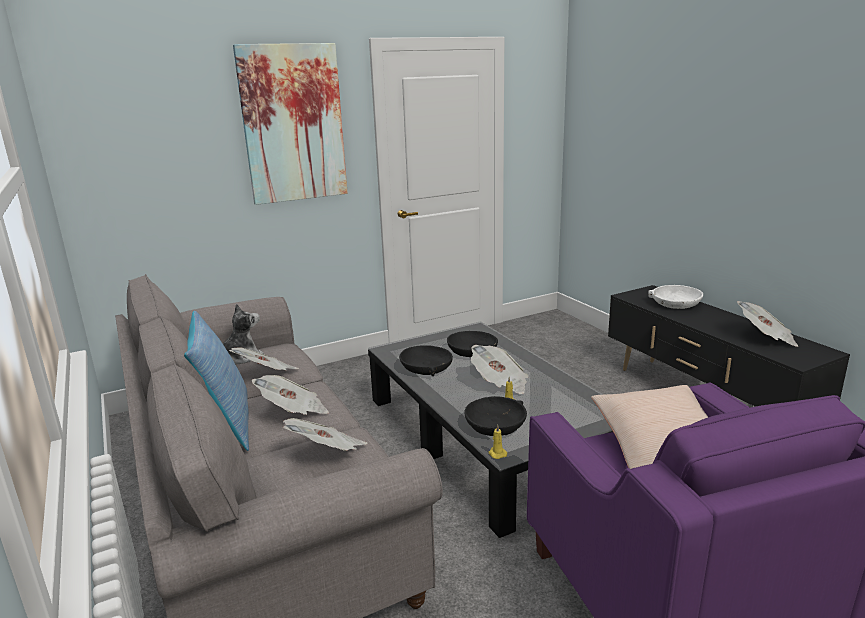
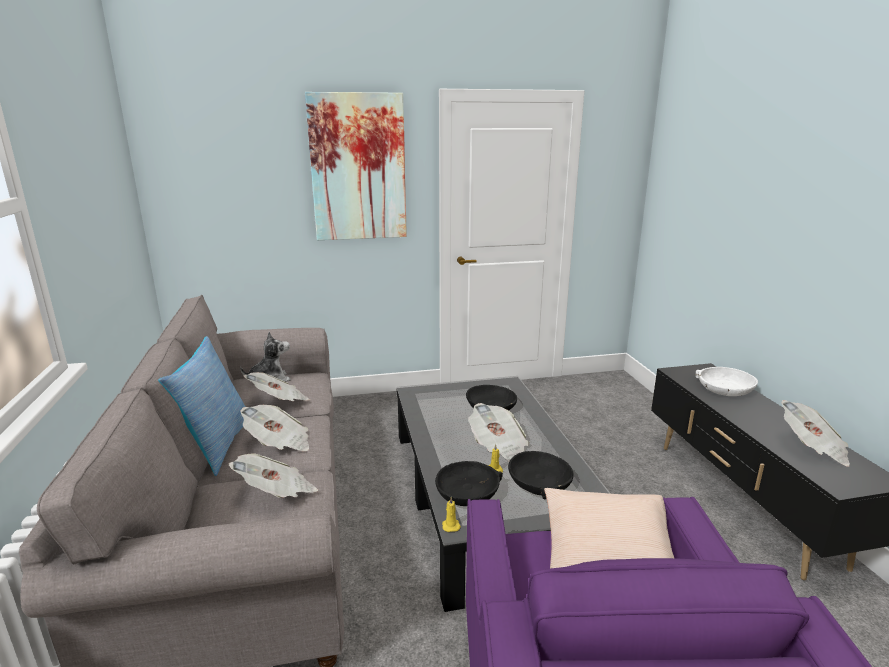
camera: 15 degrees right, 0 degrees up
(426, 368) = (437, 417): black bowl -> black bowl (539, 482)

